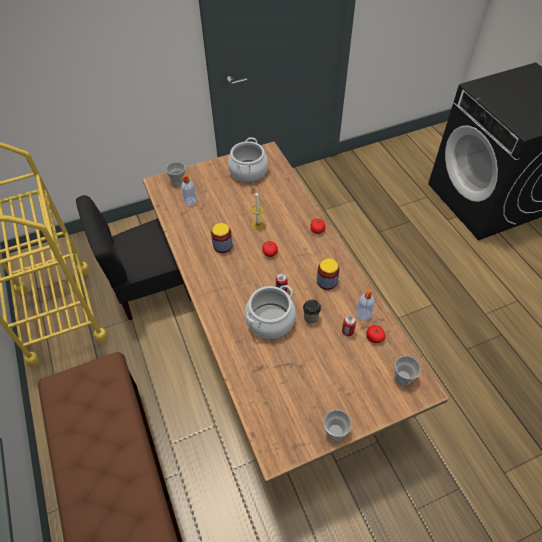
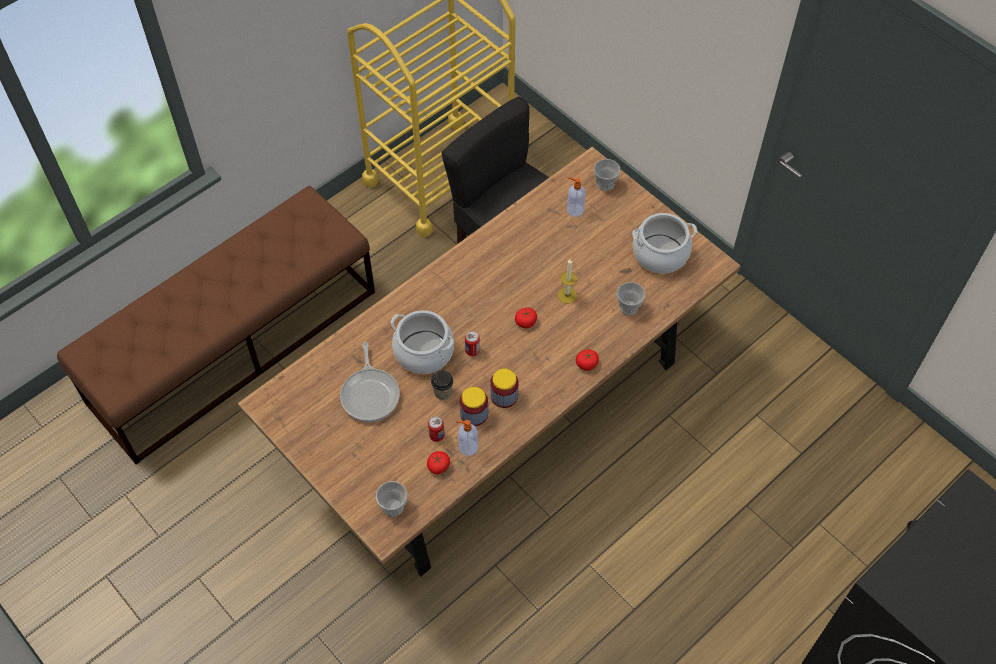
camera: 70 degrees right, 5 degrees up
(222, 245) = (516, 269): jar -> jar (474, 414)
(295, 367) = (370, 394): none -> frying pan
(335, 431) = (306, 452): cup -> cup (628, 307)

